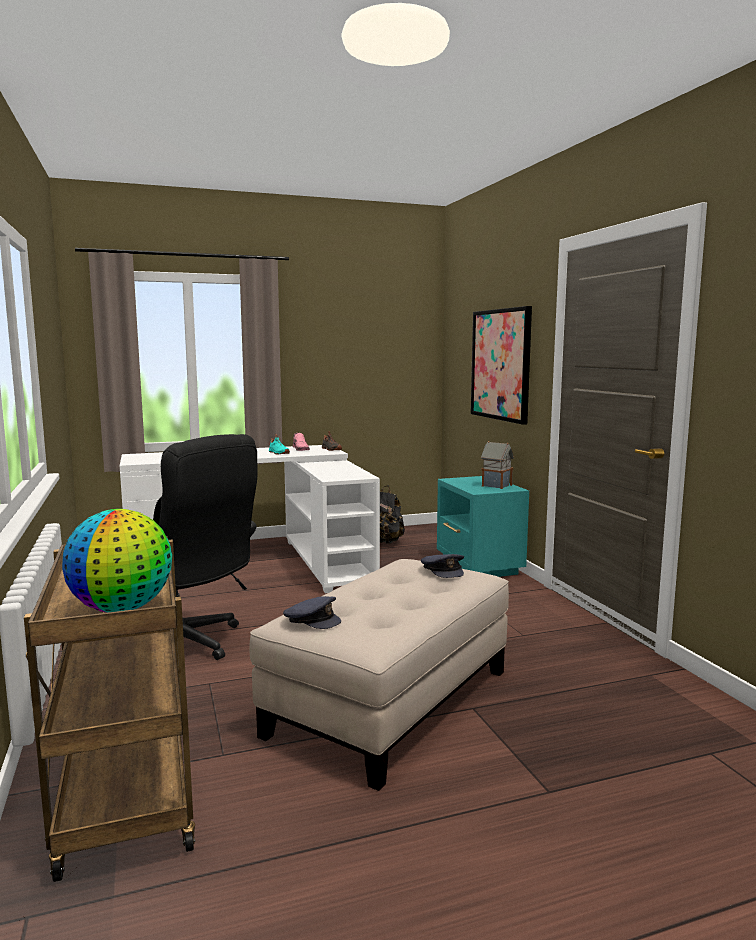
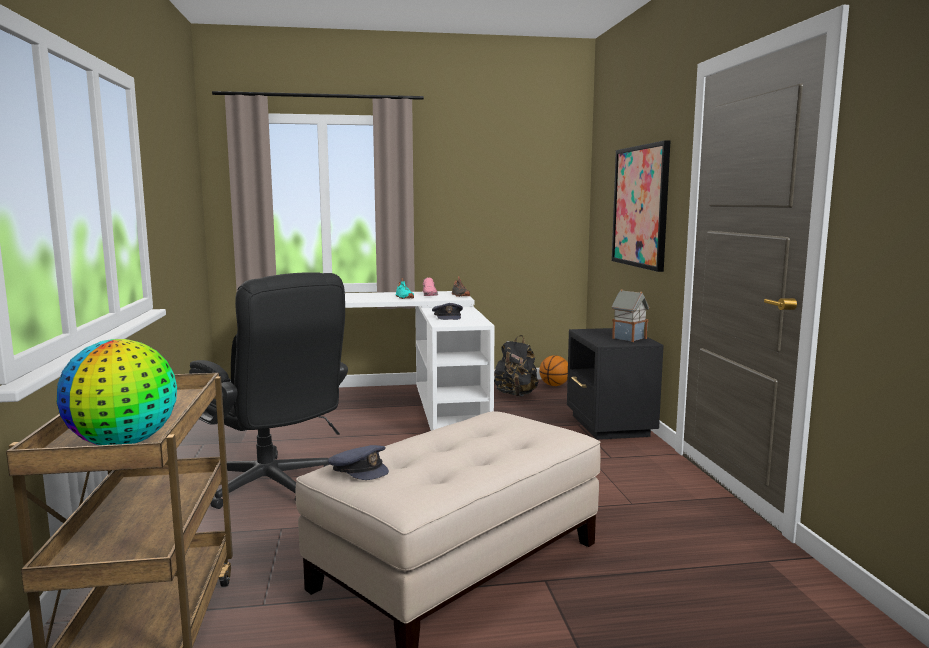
camera: 10 degrees right, 0 degrees up
(415, 531) = (554, 385): none -> basketball
(443, 570) = (528, 426): grey cap -> grey cap (448, 317)
(478, 567) = (609, 426): turquoise nightstand -> black nightstand

